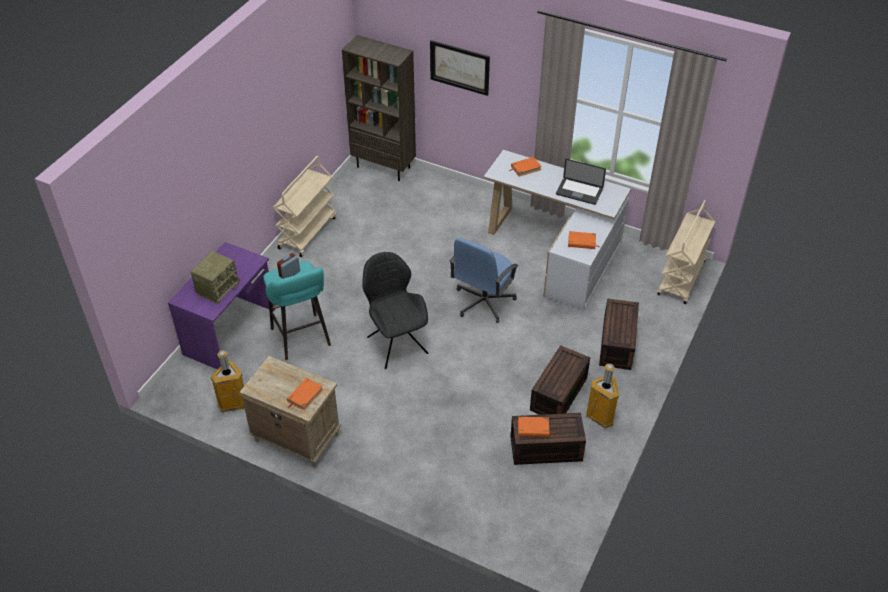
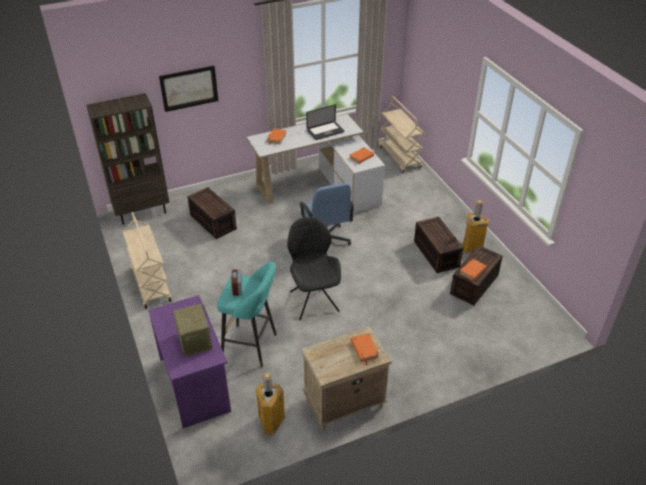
camera: 50 degrees left, 5 degrees down
(396, 343) = (314, 300): black chair -> black chair turned 60 degrees clockwise
(616, 343) = (421, 208): brown storage box -> brown storage box (212, 222)

